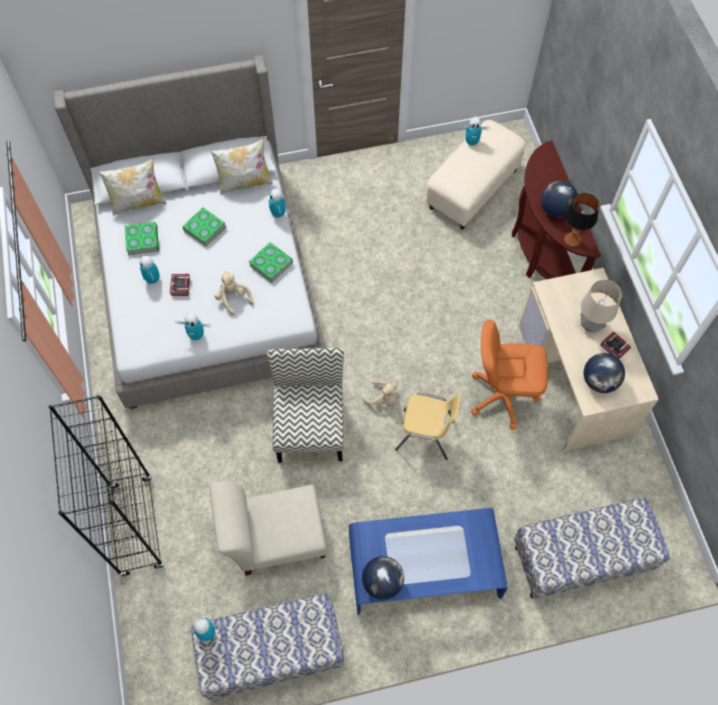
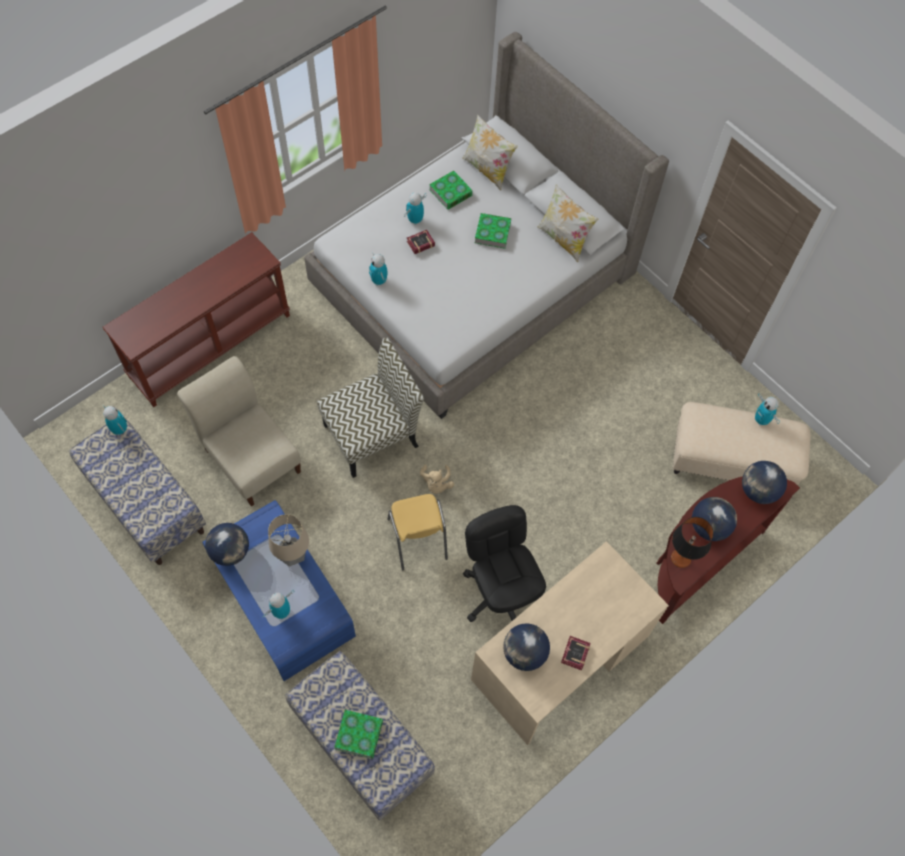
camera: 60 degrees right, 0 degrees up
(136, 526) = (210, 344): black bookcase -> brown console table
(233, 299) = (433, 291): beige plush toy -> none
(271, 264) = (488, 303): book -> book (359, 735)
(278, 214) = (547, 283): toy robot -> toy robot (281, 612)
(502, 396) = (500, 593): orange office chair -> black office chair
(542, 166) = (758, 491): none -> globe
(590, 325) = (587, 619): table lamp -> table lamp (293, 556)

